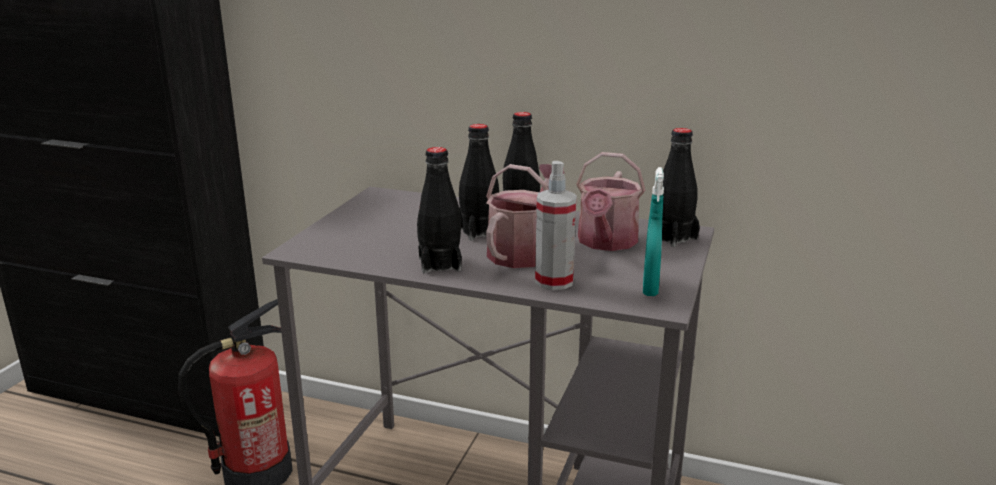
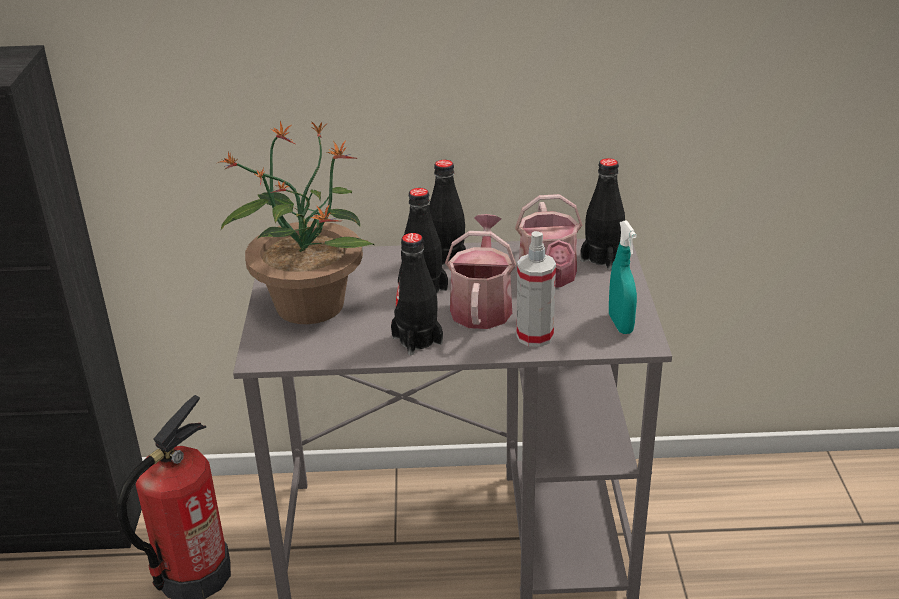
camera: 20 degrees left, 10 degrees up
(371, 224) = (309, 304): none -> potted plant

